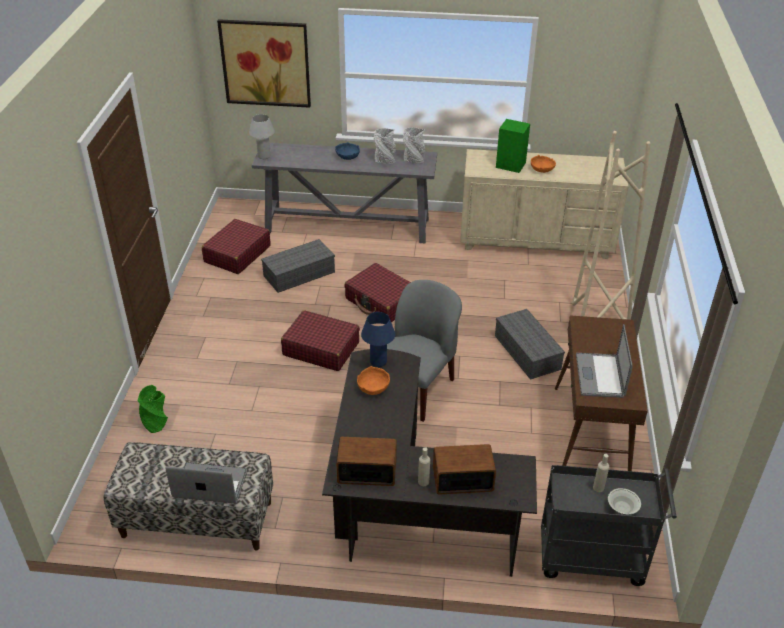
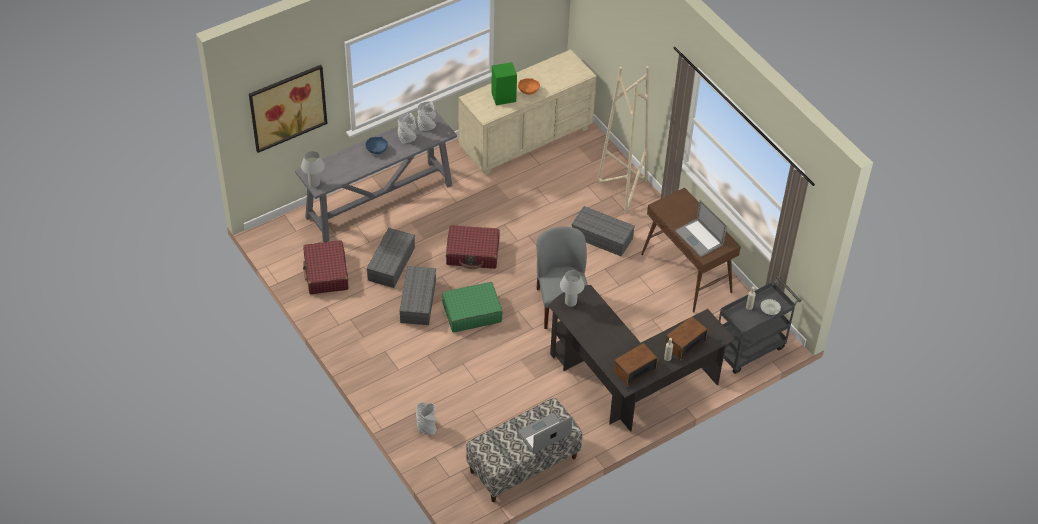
camera: 40 degrees left, 10 degrees up
(155, 422) = (426, 427): green vase -> grey vase
(285, 313) = (417, 300): none -> grey storage box
(321, 348) = (471, 313): red suitcase -> green suitcase
(373, 388) = (585, 321): orange bowl -> none
(378, 362) = (570, 302): blue table lamp -> white table lamp

